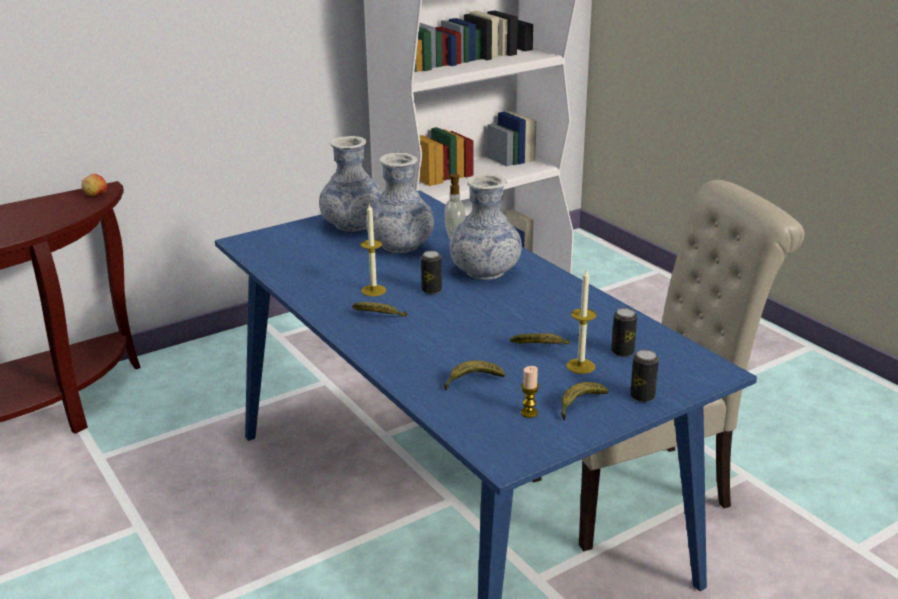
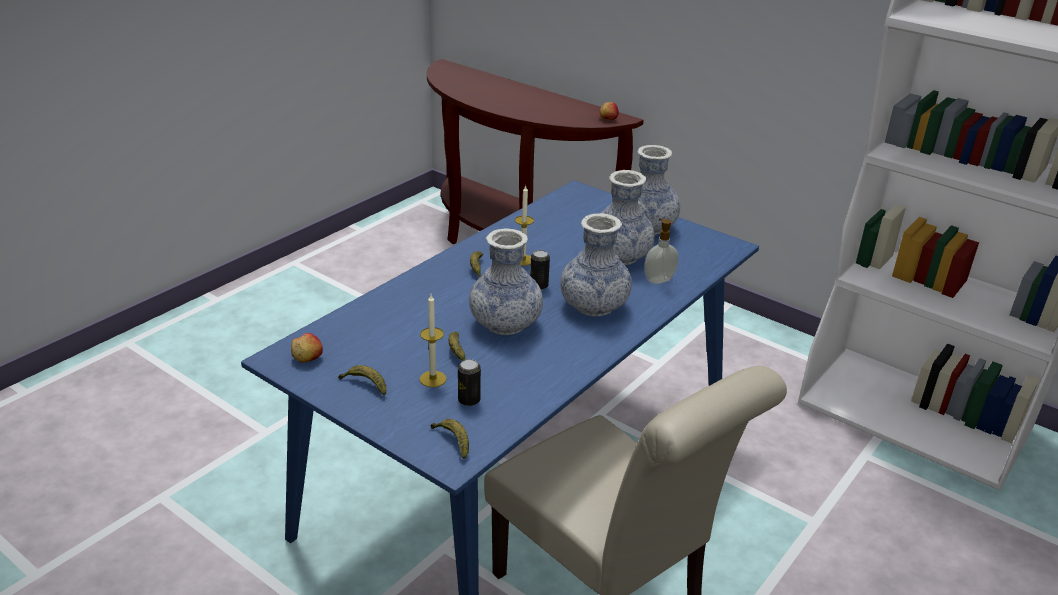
camera: 70 degrees right, 5 degrees up
(472, 381) = (387, 328): banana -> banana (453, 441)
(496, 317) = (505, 324): none -> vase
(514, 438) = (307, 358): none -> apple
(529, 413) = (346, 361): candle -> none
(642, 396) = (390, 418): can -> none

